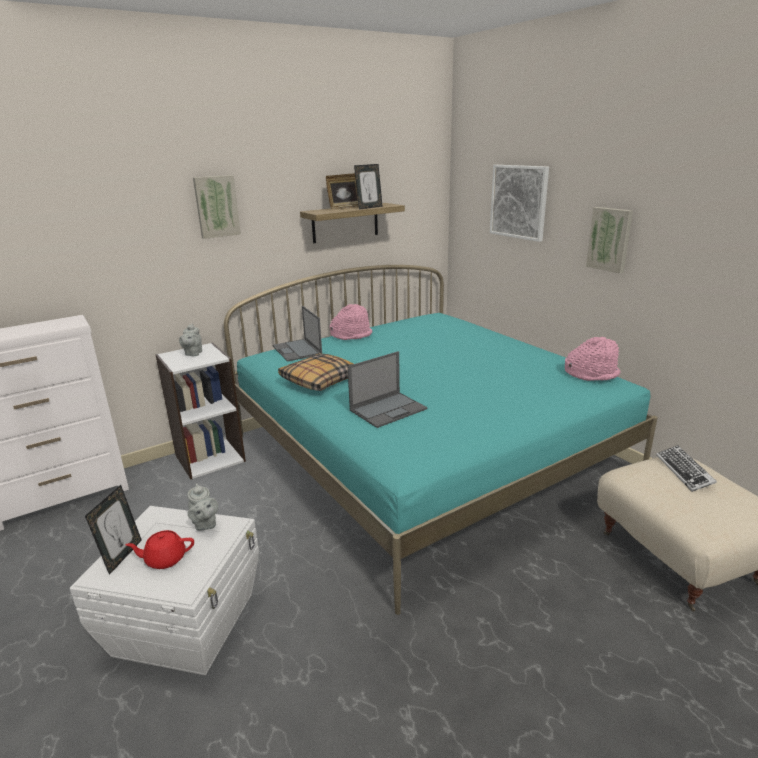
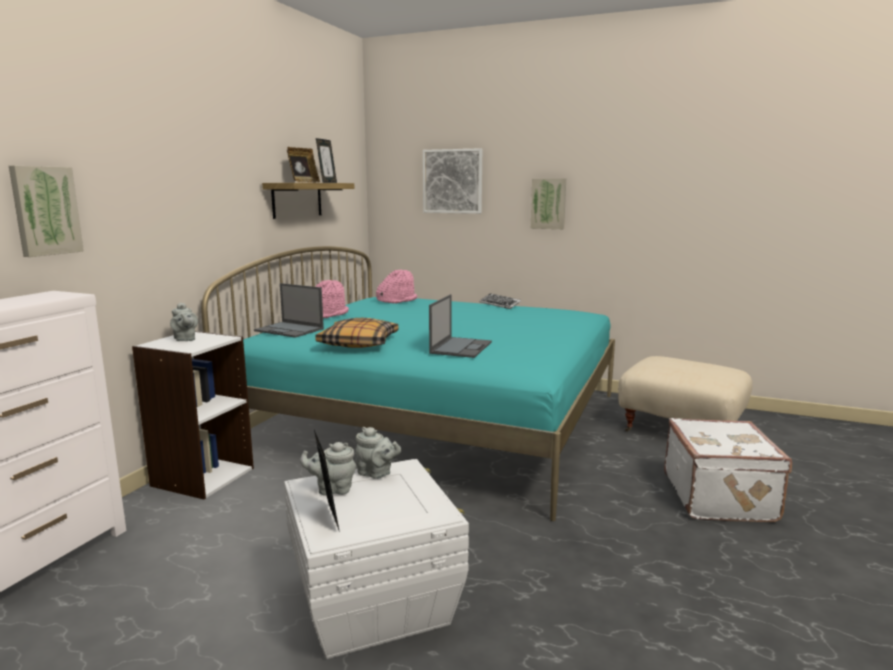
camera: 35 degrees left, 10 degrees down
(160, 528) = (332, 489): none -> grey teapot
(165, 559) = (379, 505): red teapot -> none
(216, 206) = (191, 167): picture -> picture (45, 210)
(591, 373) = (567, 310): pink hat -> pink hat (396, 300)
(608, 671) = (720, 497): none -> white suitcase
(684, 471) = (670, 361): keyboard -> keyboard (500, 304)

